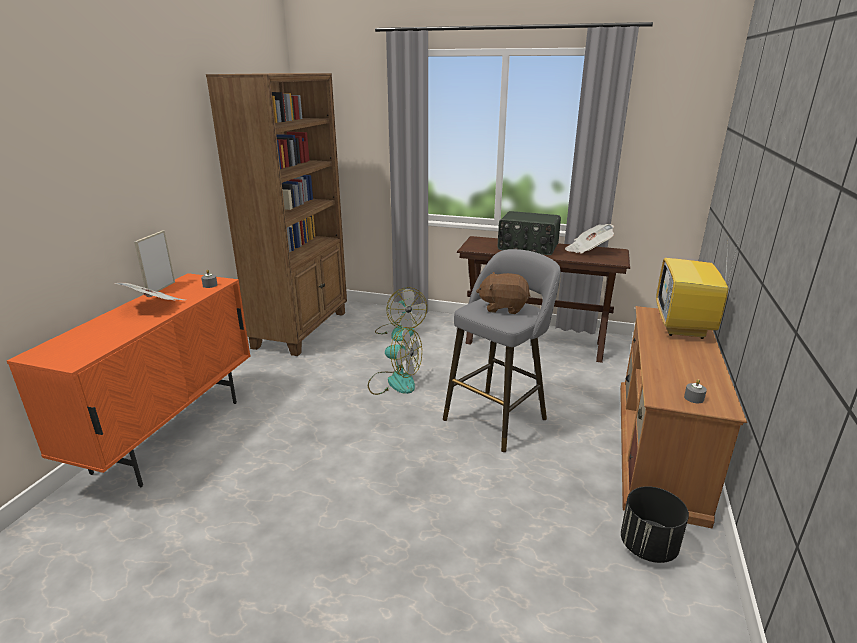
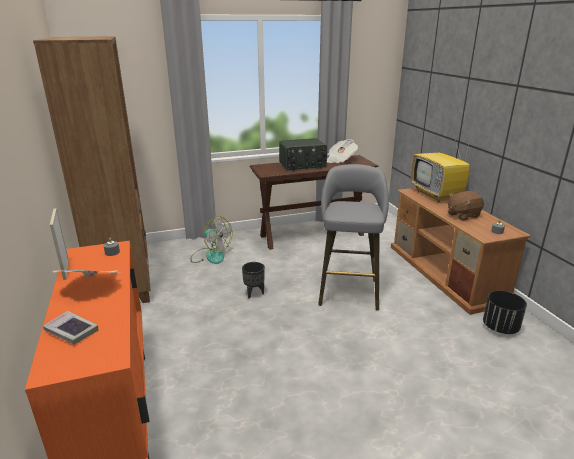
camera: 35 degrees left, 0 degrees up
(88, 334) = (71, 331): none -> book
(394, 382) = (254, 293): fan -> black planter
(503, 307) = (355, 208): brown plush toy -> brown plush toy (462, 215)

